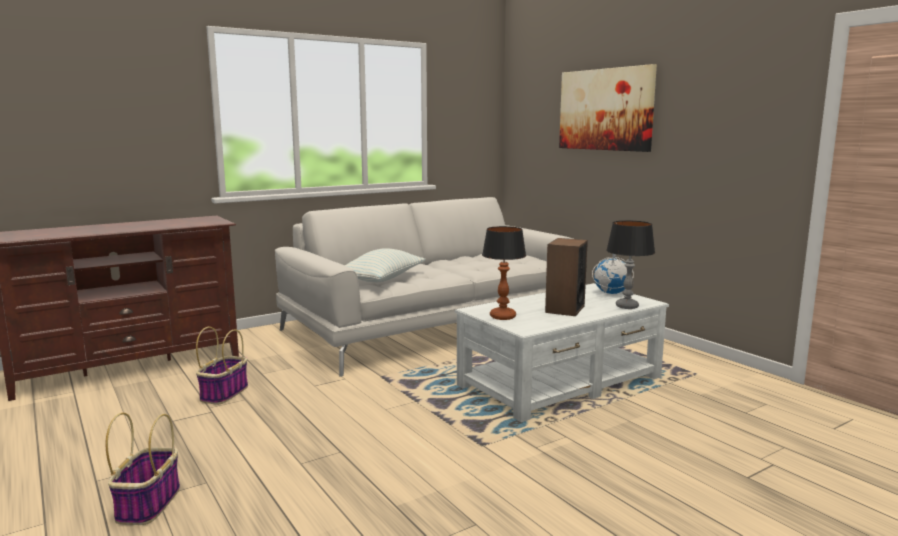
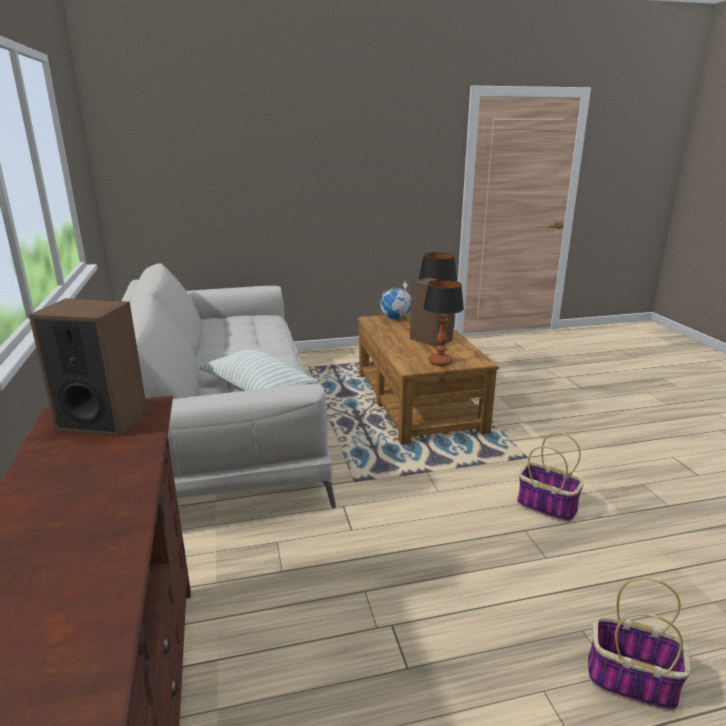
camera: 70 degrees left, 10 degrees up
(201, 220) = (103, 420): none -> speaker
(224, 393) = (333, 611): basket -> basket (545, 506)
(561, 381) = (418, 400): white coffee table -> brown coffee table
(605, 109) = (267, 152): picture -> none

